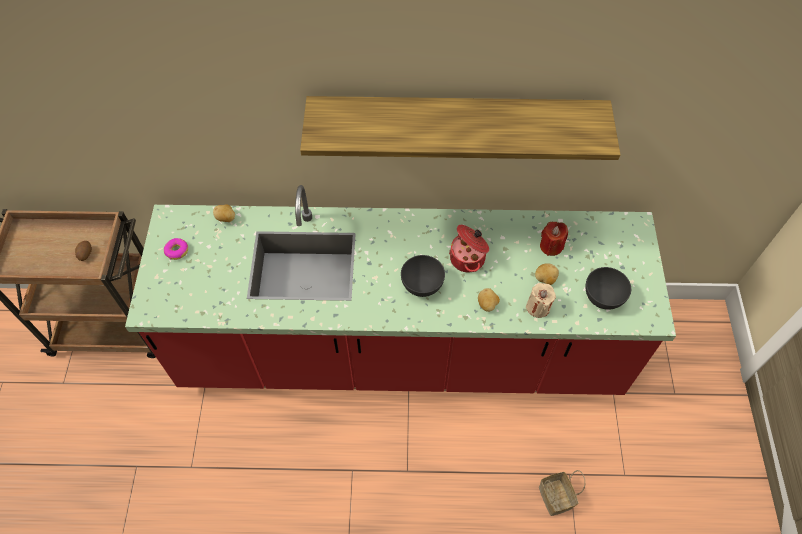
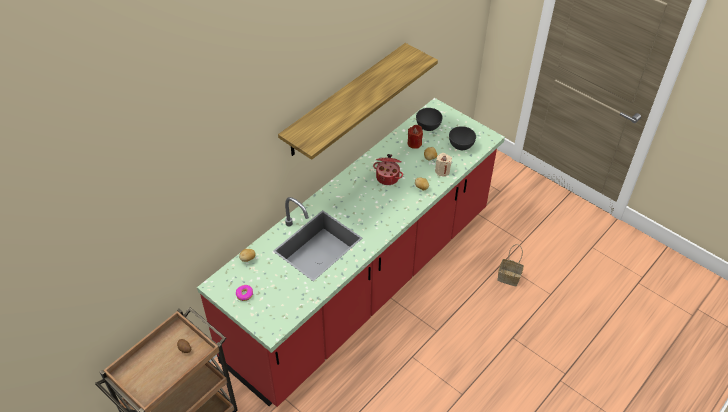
camera: 50 degrees left, 10 degrees down
(421, 285) = (384, 204): grey bowl -> grey bowl (428, 127)

